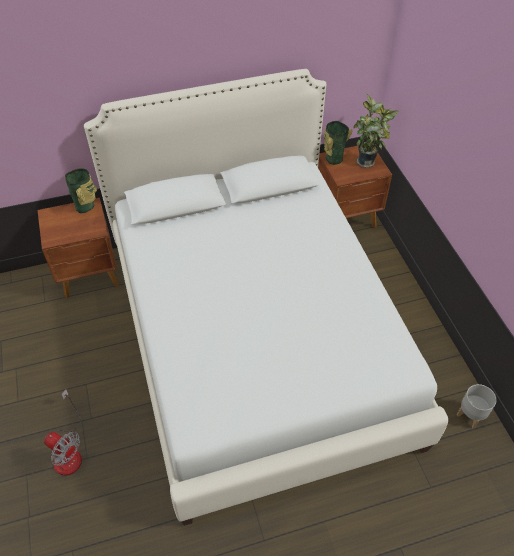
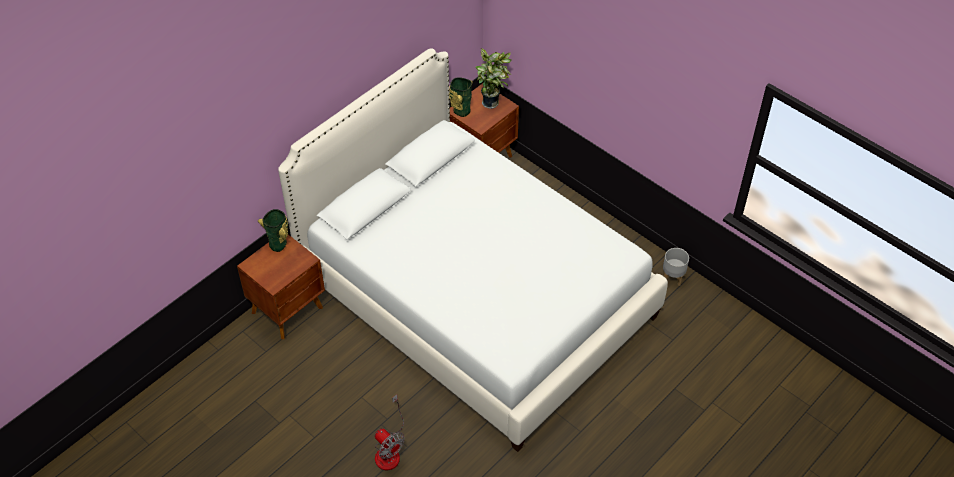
camera: 30 degrees left, 0 degrees up
(68, 451) = (389, 450): fan -> fan turned 45 degrees clockwise

